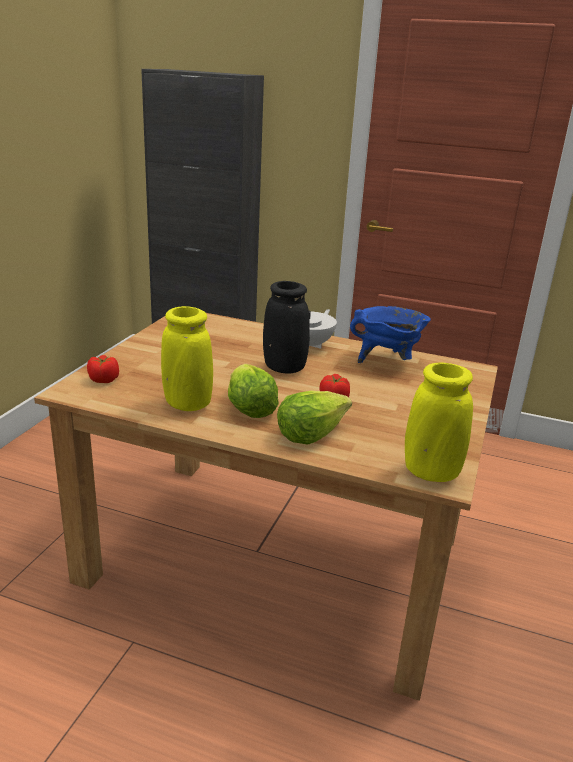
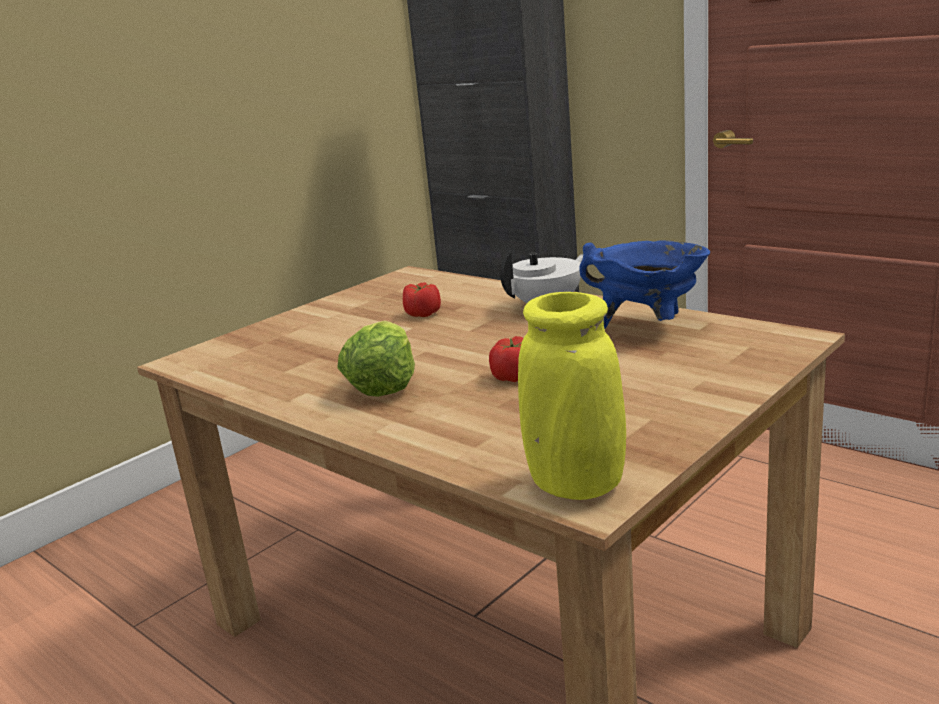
camera: 25 degrees right, 5 degrees down
(103, 380) = (232, 348): tomato -> tomato (422, 314)
(187, 404) = (304, 378): yellow vase -> none
(284, 368) = (479, 336): black vase -> none
(310, 433) = (436, 420): lettuce -> none

